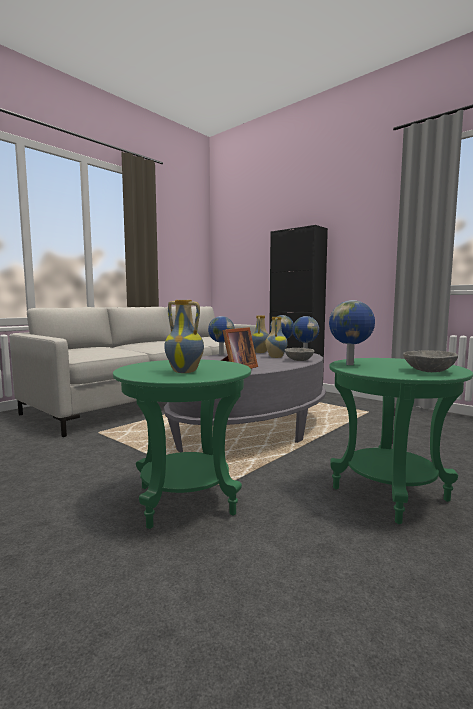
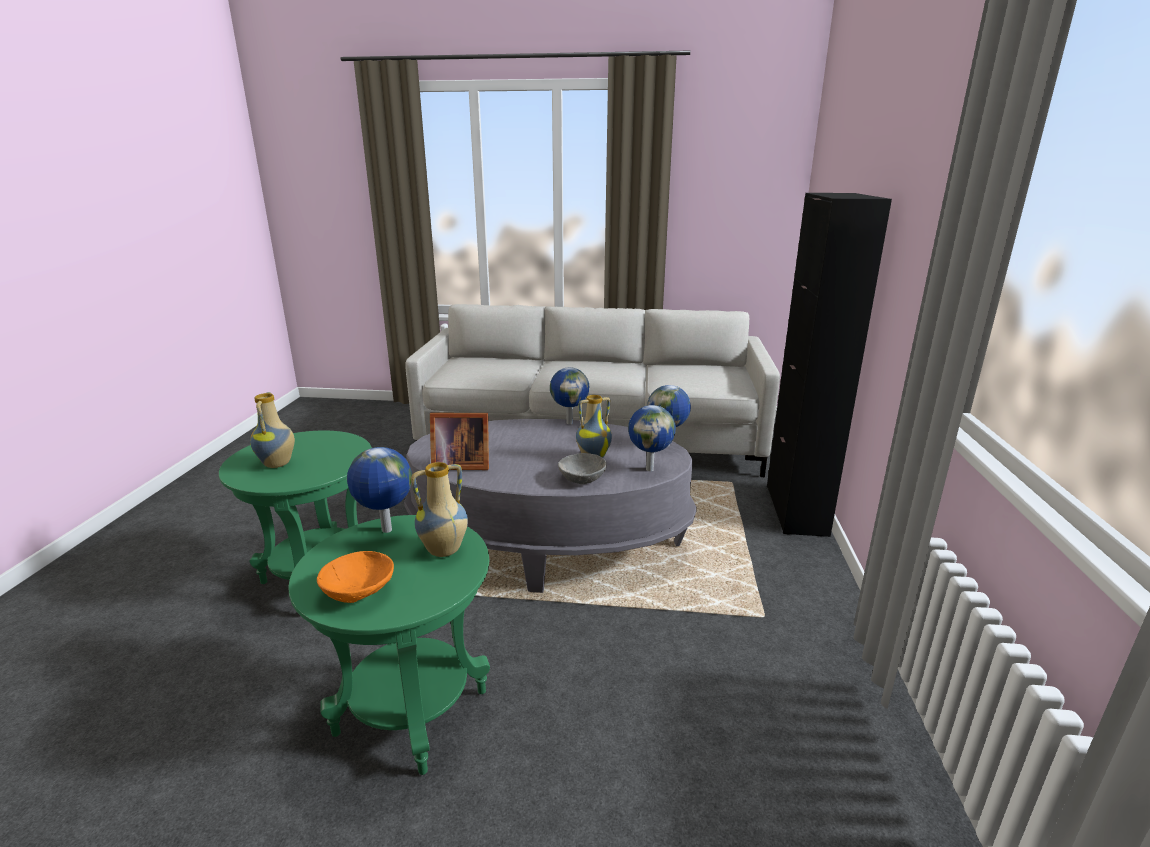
camera: 55 degrees right, 15 degrees up
(260, 352) = (625, 437): vase -> vase (444, 551)
(429, 371) = (360, 593): grey bowl -> orange bowl

